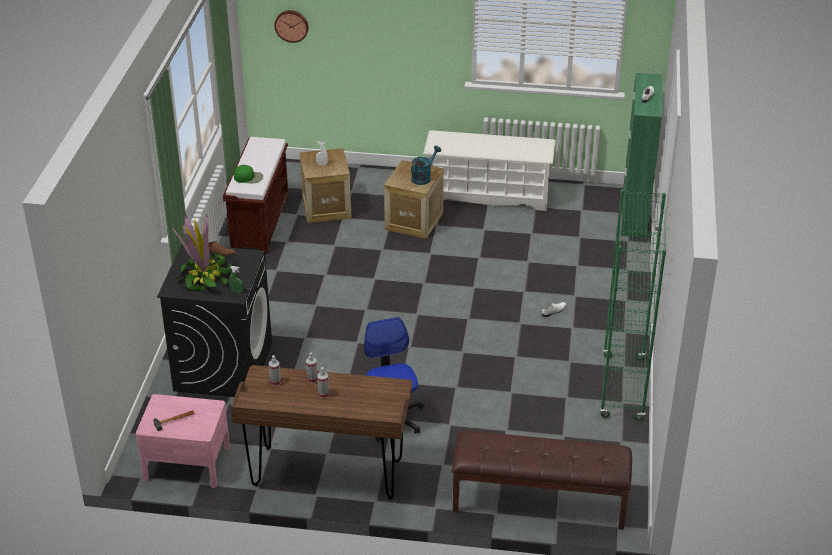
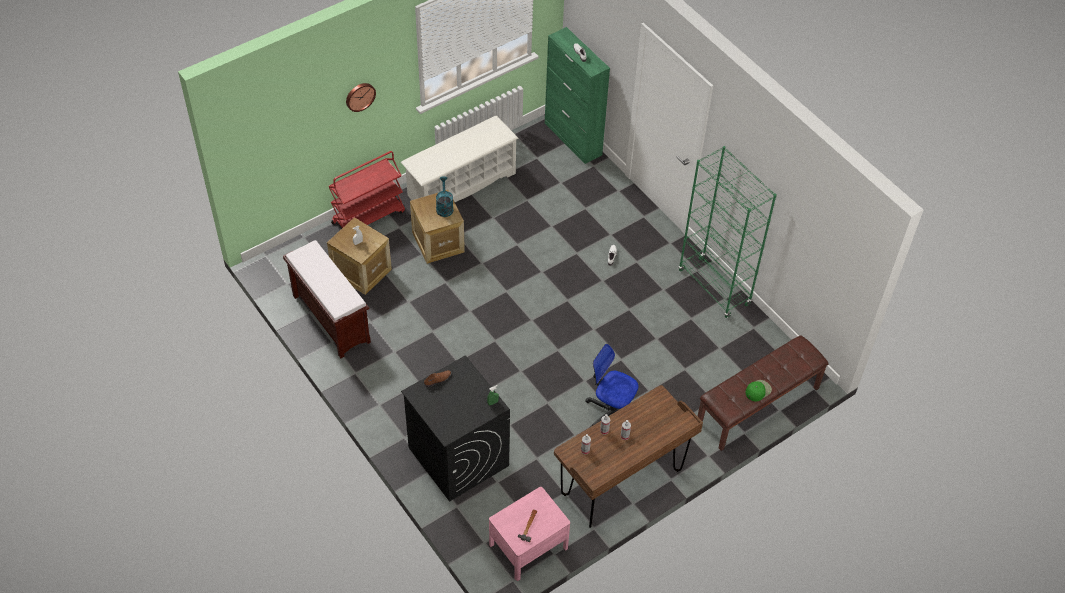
camera: 45 degrees left, 15 degrees up
(204, 277) = (455, 407): potted plant -> none
(249, 177) = (336, 293): green cap -> green cap (758, 390)
(291, 25) = (269, 140): wall clock -> wall clock (360, 96)
(382, 177) = (368, 217): none -> red cart

